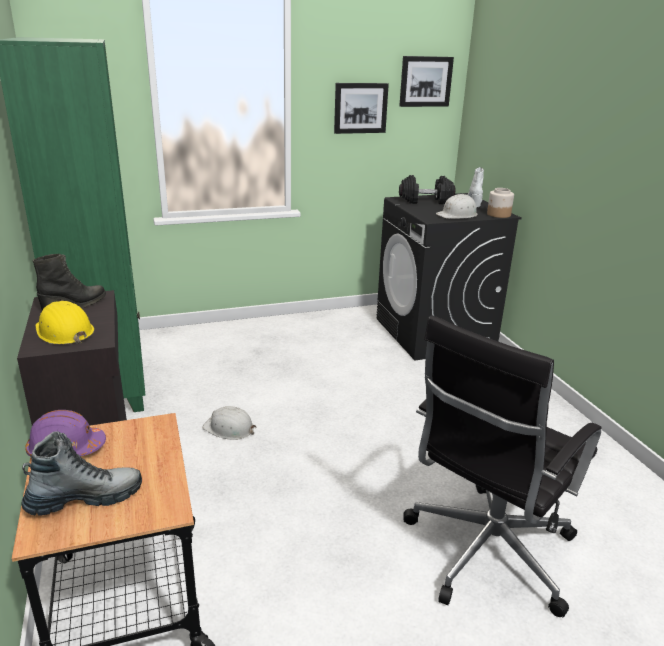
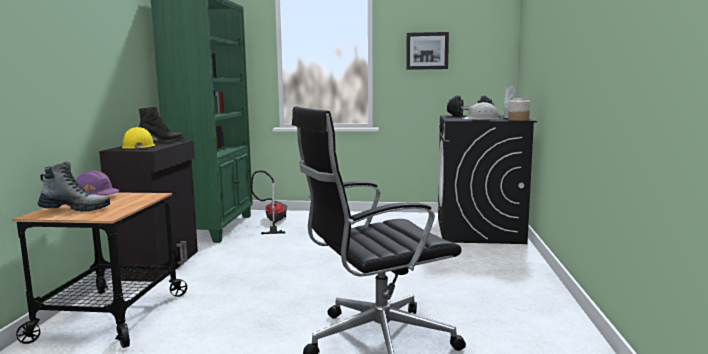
camera: 25 degrees right, 15 degrees down
(182, 355) = (273, 222): none -> vacuum cleaner
(229, 428) = (263, 256): white hard hat -> none
(425, 81) = (481, 30): picture -> none

